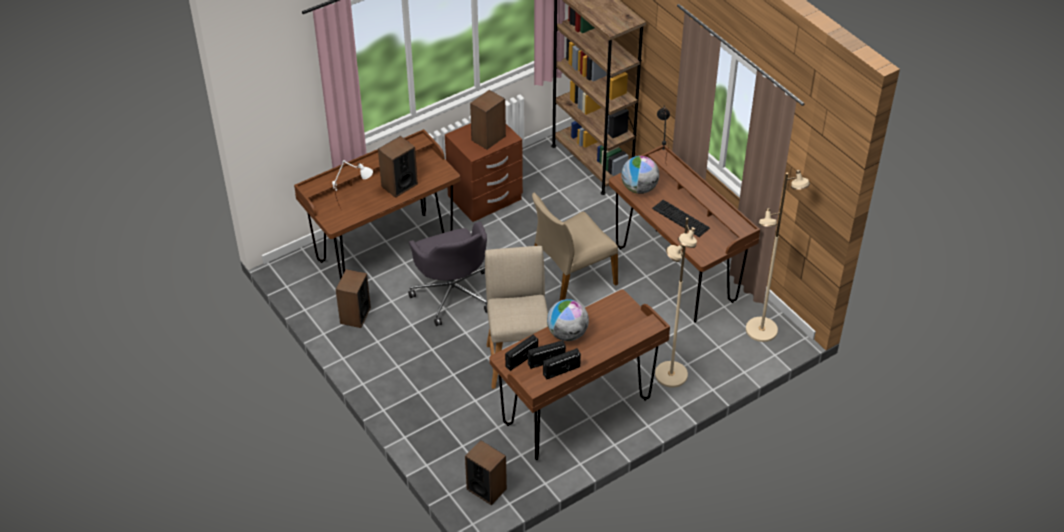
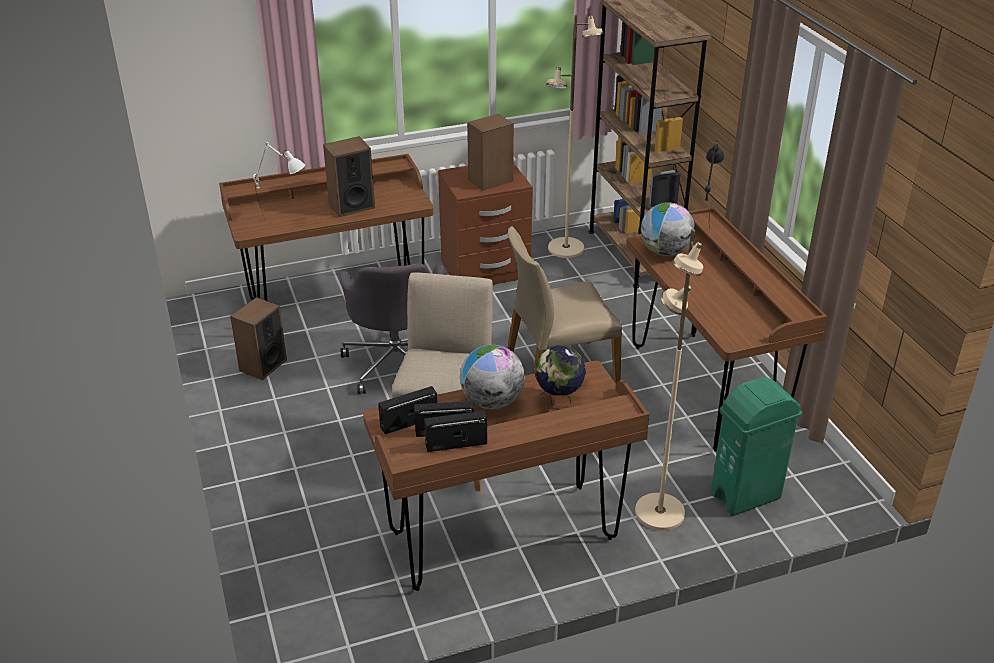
camera: 15 degrees right, 10 degrees down
(486, 489) = (324, 617): speaker -> none
(608, 325) = (559, 401): none -> globe
(680, 218) = (713, 292): keyboard -> none
(722, 351) = (746, 496): none -> green trash can
(762, 330) = (813, 479): beige floor lamp -> beige floor lamp (566, 249)

